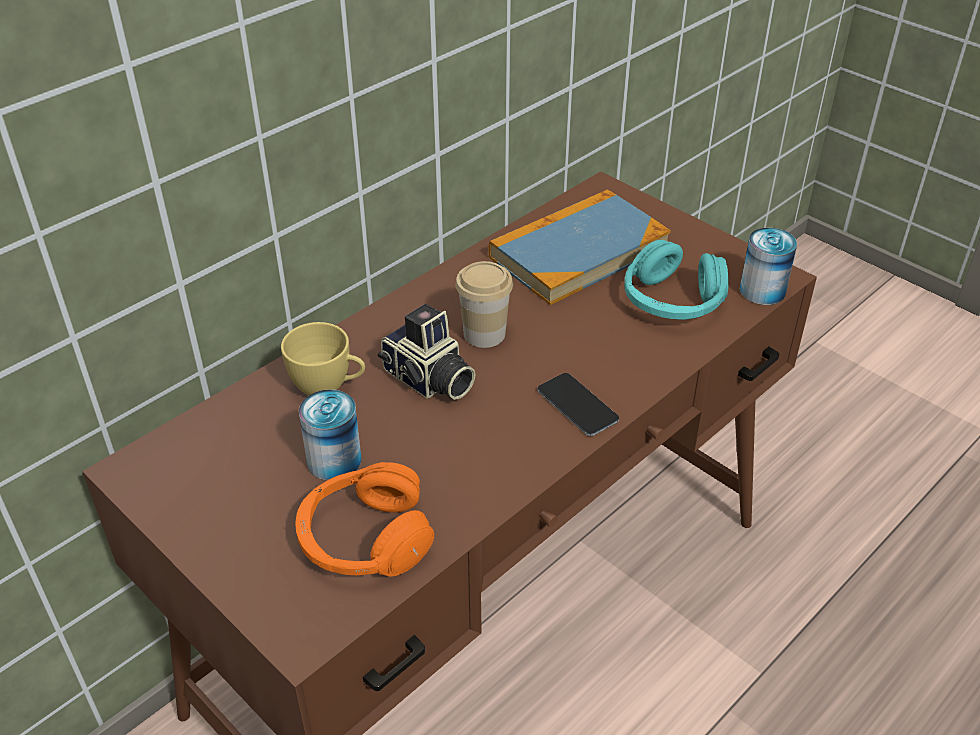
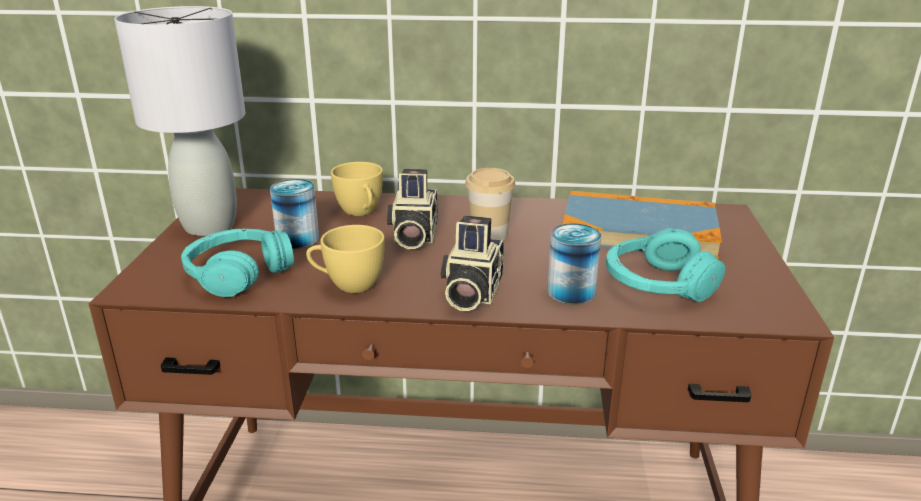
camera: 50 degrees right, 15 degrees down
(209, 513) = (210, 225): none -> grey table lamp
(364, 538) = (238, 274): orange headphones -> turquoise headphones
(478, 471) = (348, 284): none -> yellow cup
(577, 405) = (470, 293): phone -> camera
(762, 291) = (754, 317): can -> can (571, 292)

